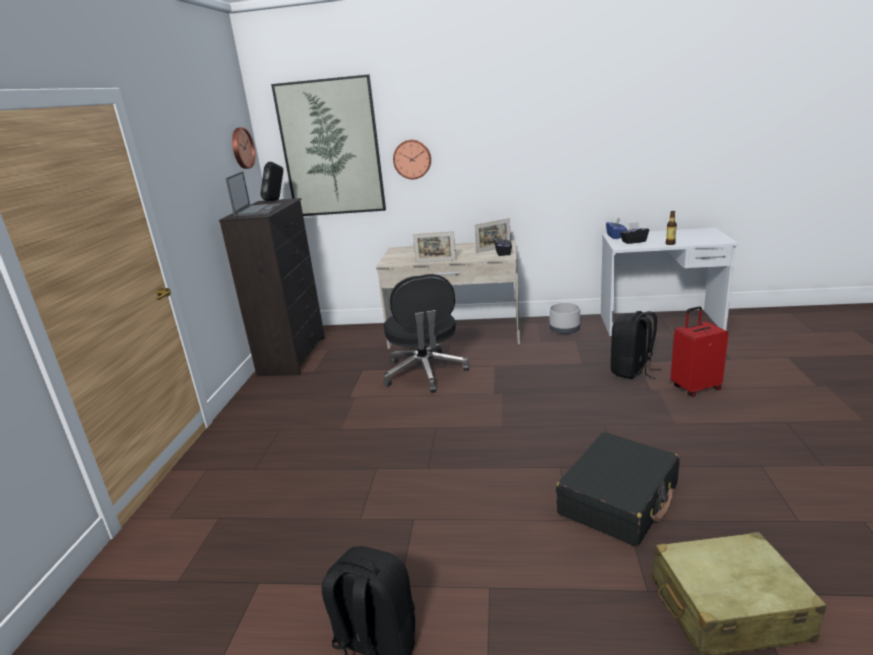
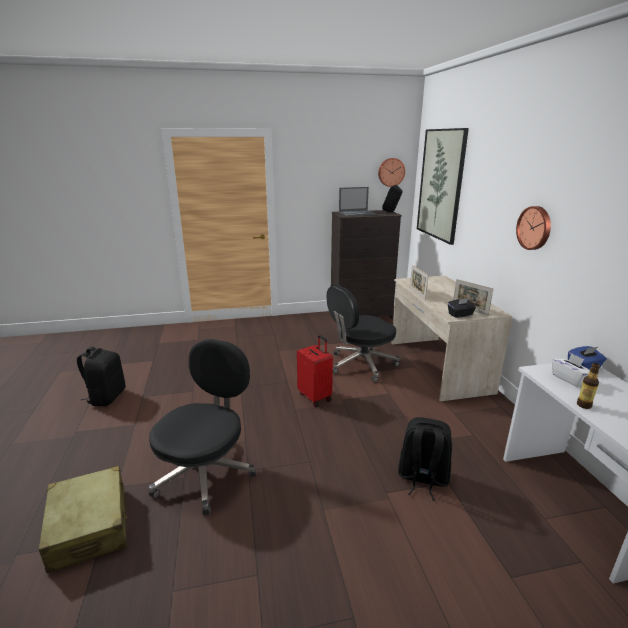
camera: 70 degrees right, 0 degrees up
(412, 159) = (474, 208): wall clock -> wall clock (535, 228)
(564, 330) = (493, 425): grey planter -> none
(618, 500) = (206, 472): black suitcase -> black office chair
(633, 241) = (569, 379): black tissue box -> white tissue box
(695, 388) = (406, 531): red suitcase -> red suitcase (315, 397)

